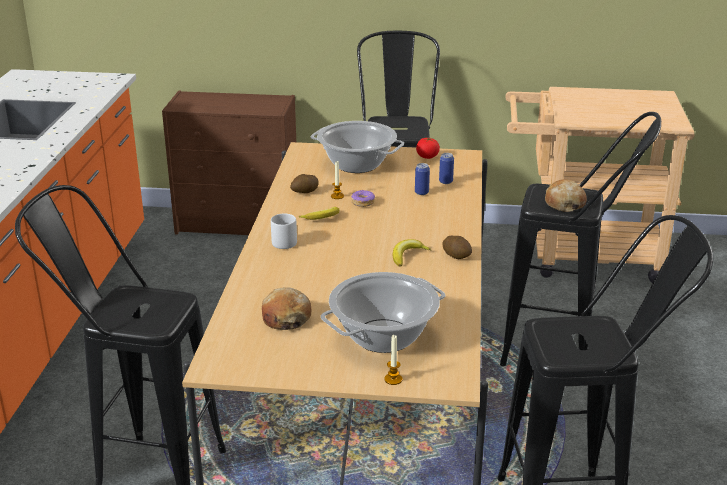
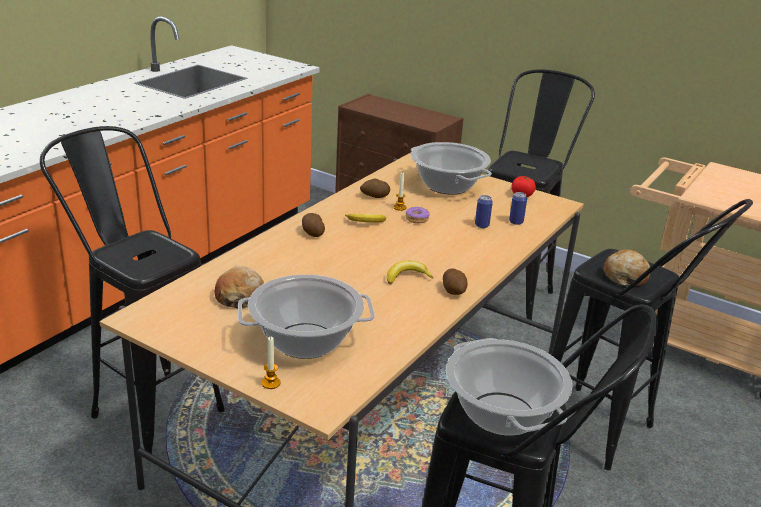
camera: 25 degrees right, 0 degrees up
(286, 242) = (312, 233): grey mug -> potato
(579, 341) = (501, 414): none -> cooking pot

